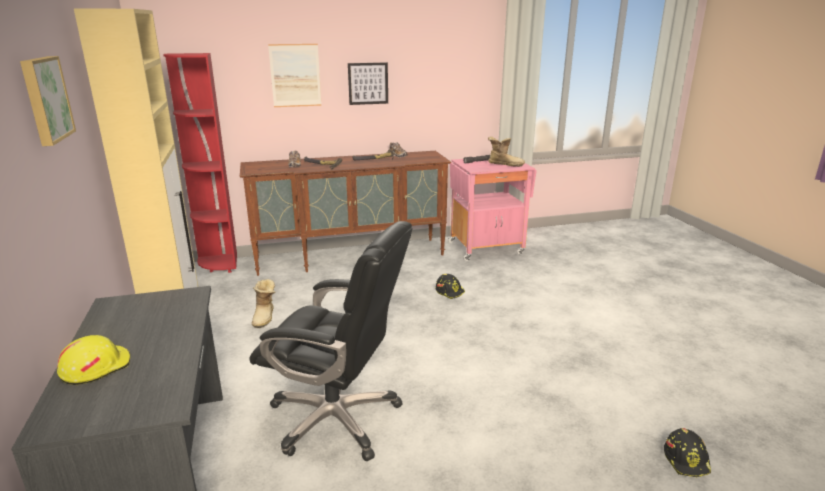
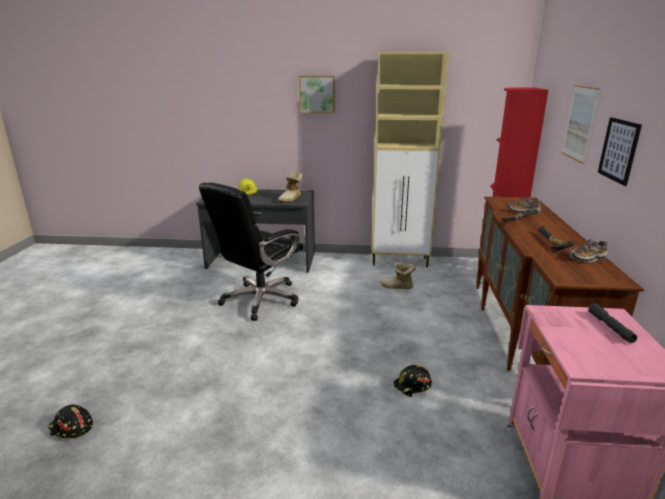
camera: 110 degrees right, 0 degrees up
(504, 164) = (592, 349): boot -> boot (291, 199)

